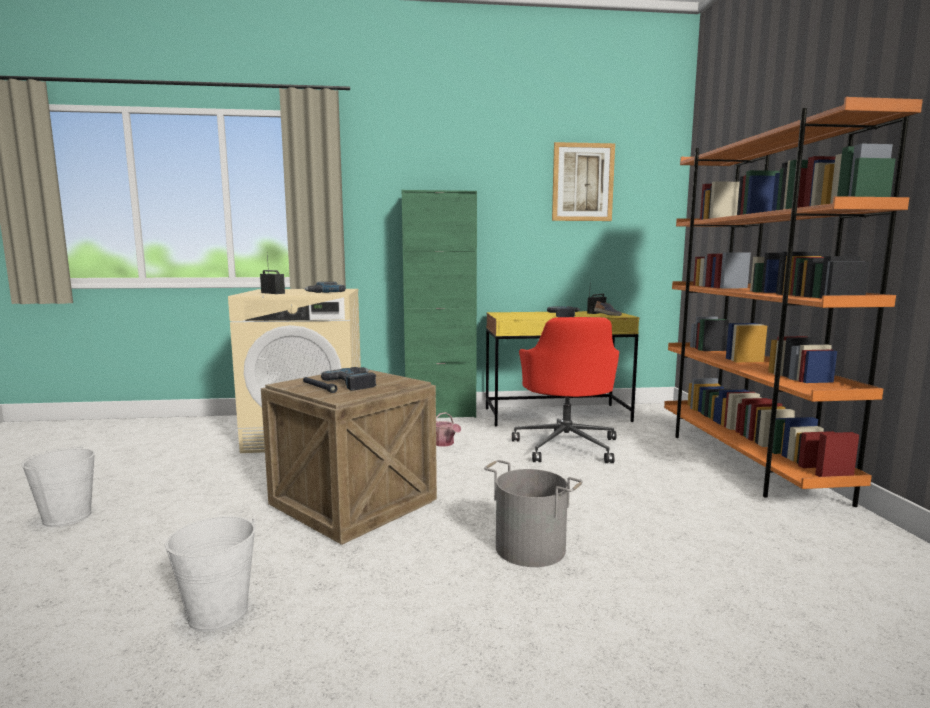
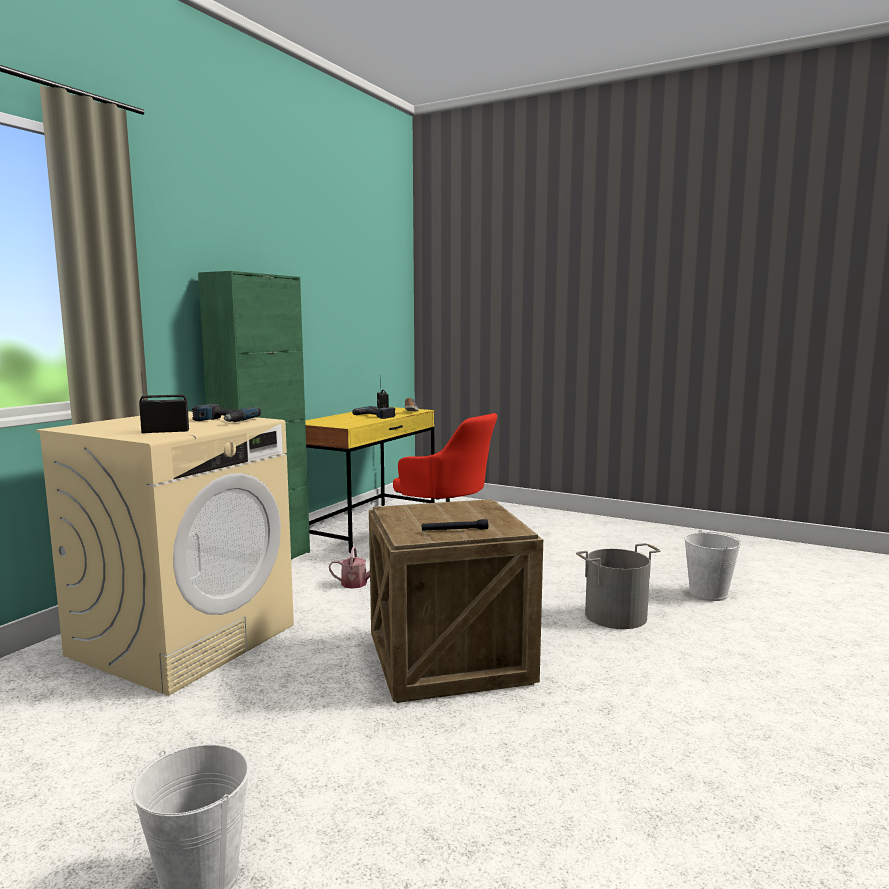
camera: 55 degrees left, 0 degrees up
(218, 613) = (614, 771): white bucket -> white bucket (708, 593)
(355, 383) = (454, 517): power drill -> none
(582, 182) = (351, 270): picture -> none
(745, 462) = (557, 517): orange bookcase -> none

